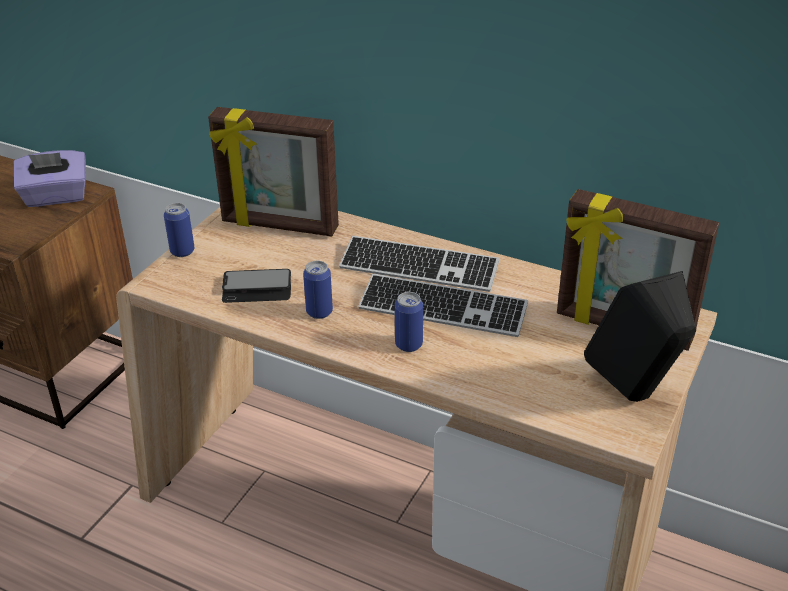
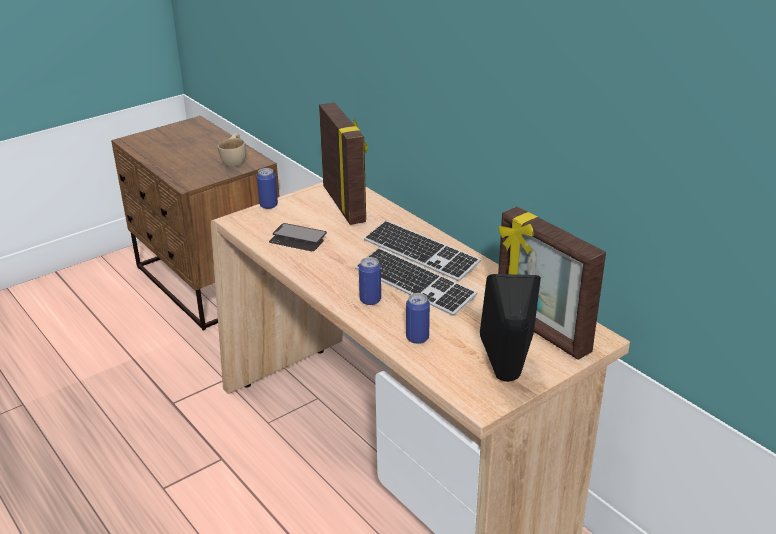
camera: 25 degrees right, 5 degrees down
(56, 197) = (235, 161): purple tissue box -> beige cup
(279, 226) = (345, 204): picture frame -> picture frame turned 150 degrees counterclockwise
(319, 312) = (326, 264): can -> can (417, 338)

